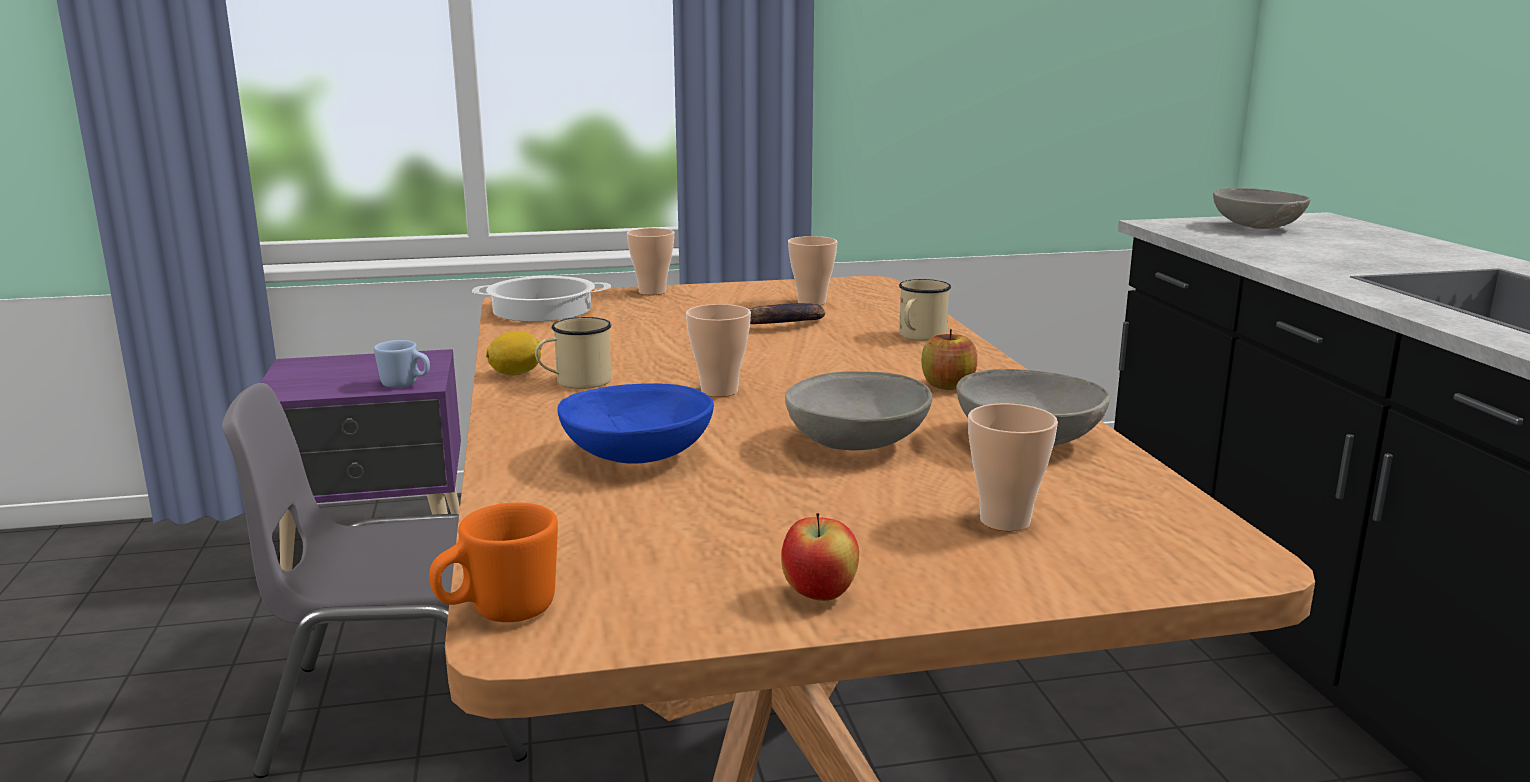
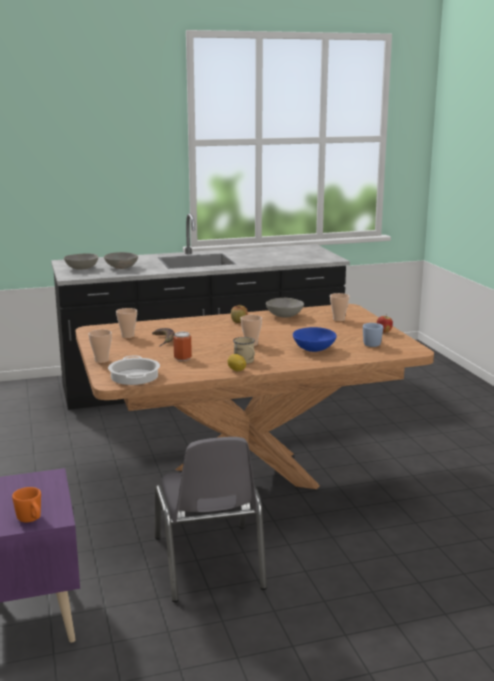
camera: 95 degrees left, 0 degrees up
(405, 385) = (50, 480): blue mug -> blue mug (371, 344)
(498, 613) = (410, 353): orange mug -> orange mug (31, 520)
(635, 336) = (182, 358): none -> can
(858, 444) = (294, 330): grey bowl -> grey bowl (122, 268)
(919, 336) = (182, 323): beige mug -> none

